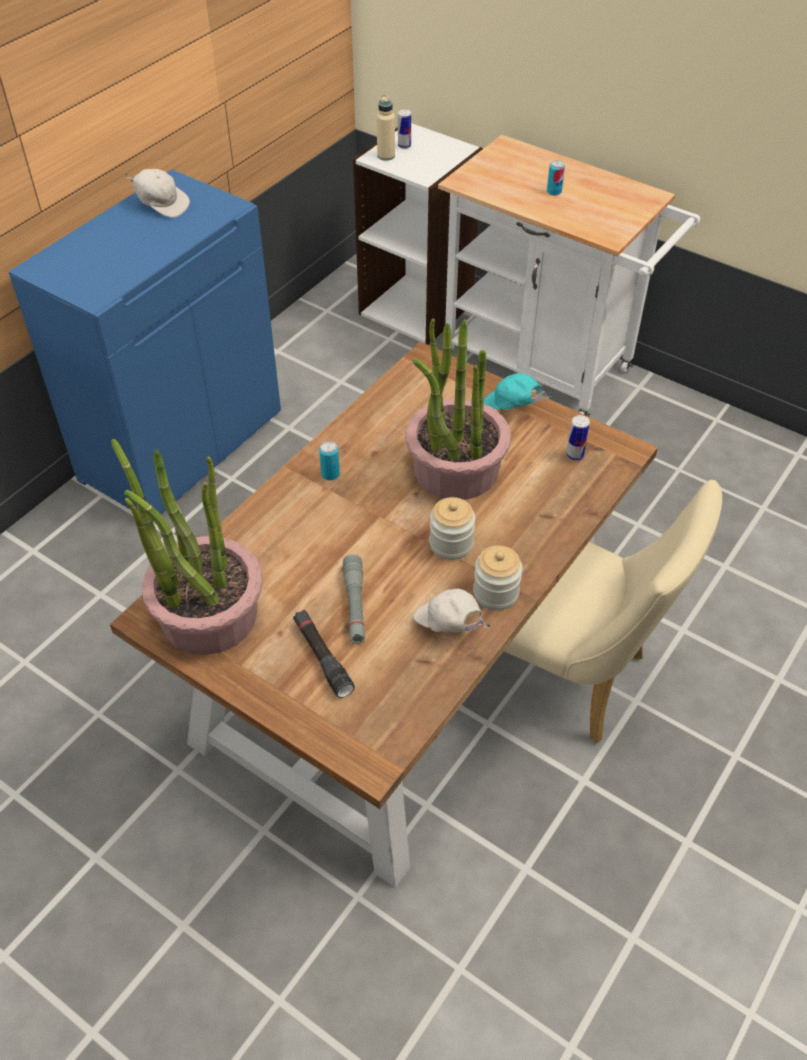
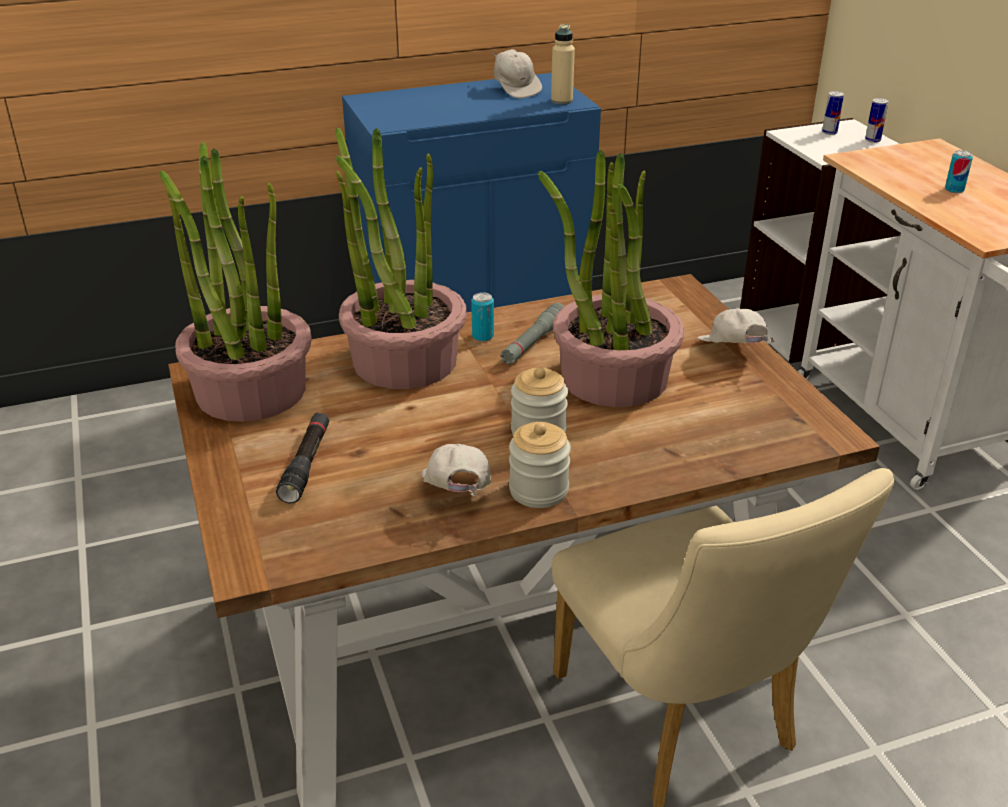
camera: 35 degrees right, 15 degrees down
(295, 526) = (404, 360): none -> potted plant
(355, 604) = (386, 438): grey flashlight -> grey flashlight (533, 342)
(386, 156) = (801, 135): beige bottle -> beige bottle (561, 101)
(511, 408) = (731, 353): turquoise cap -> white cap
(575, 455) = (763, 415): can -> can (872, 140)

